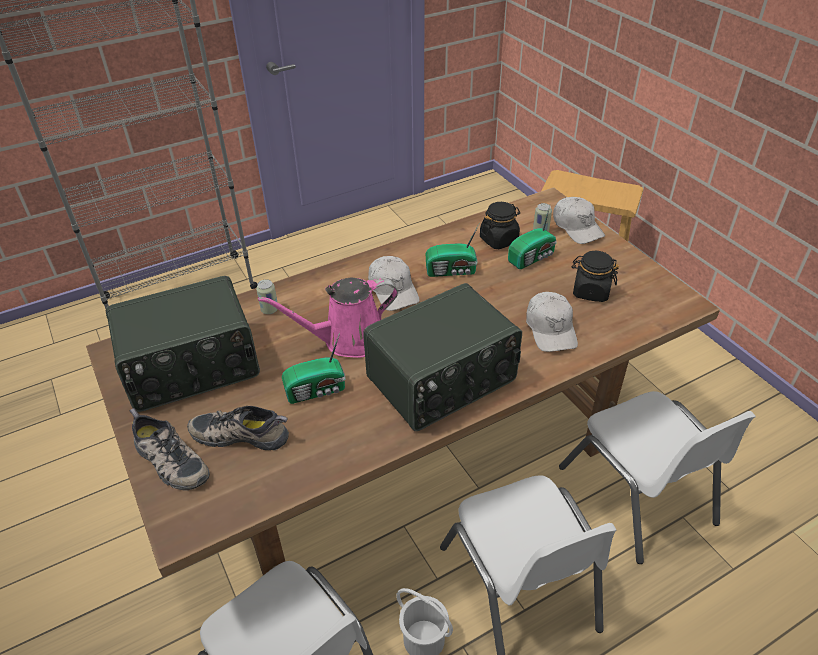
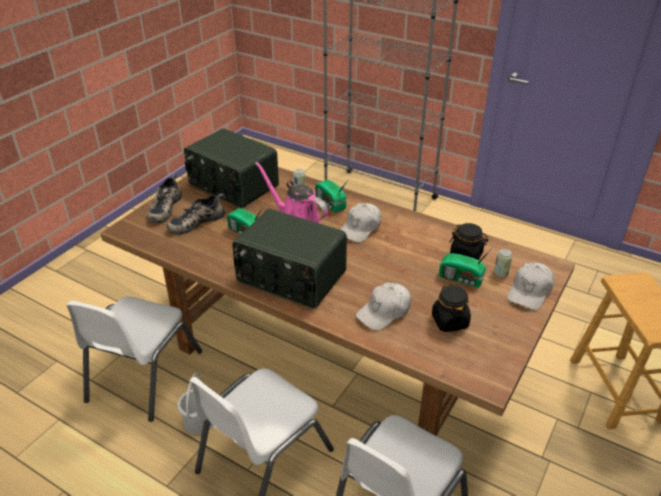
camera: 60 degrees right, 5 degrees down
(241, 433) = (196, 221): shoe -> shoe turned 105 degrees counterclockwise
(452, 271) = (405, 246): radio -> radio (330, 204)

